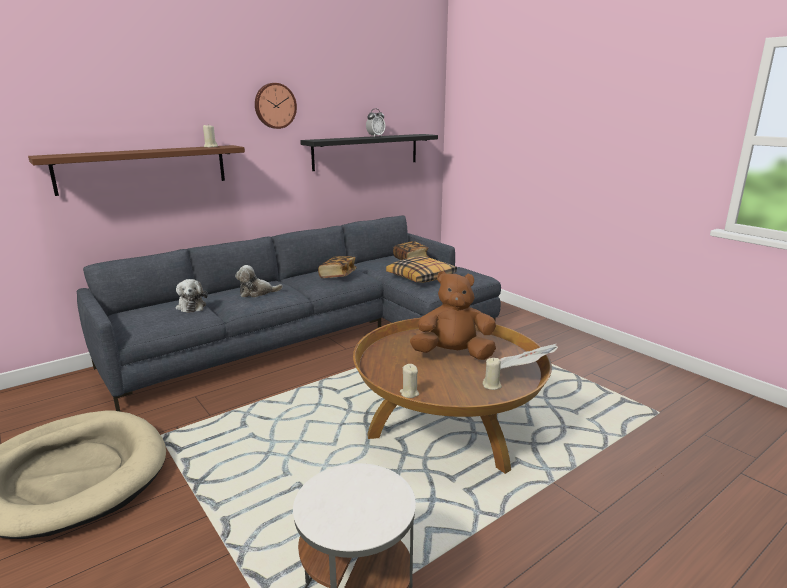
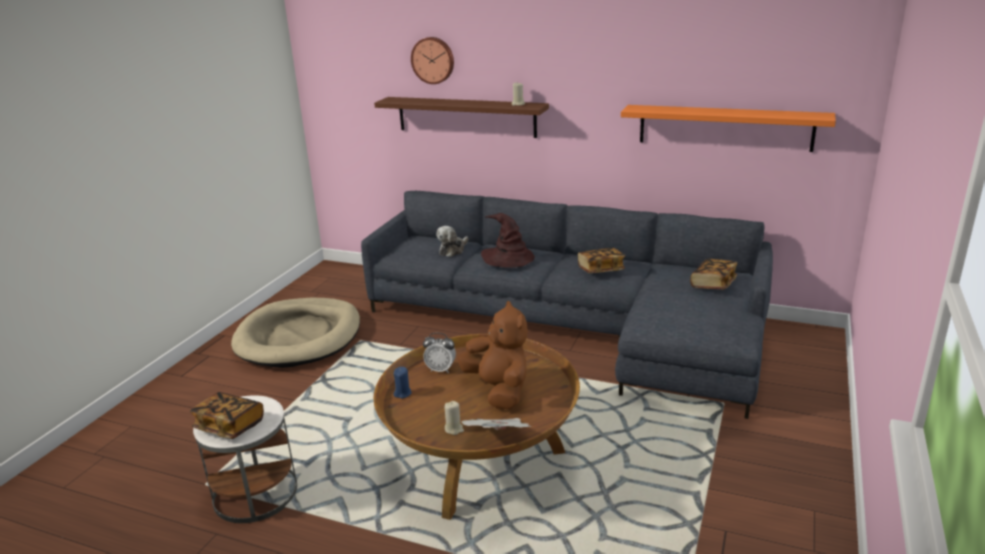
camera: 60 degrees right, 5 degrees up
(257, 293) = (508, 258): plush toy -> brown hat
(274, 105) = (599, 64): wall clock -> wall clock (433, 60)
(365, 510) = (230, 426): none -> book
(366, 151) = (724, 127): black shelf -> orange shelf
(375, 136) = (733, 111): alarm clock -> alarm clock (440, 369)
(409, 393) = (402, 393): beige candle -> blue candle
(421, 277) = (669, 308): pillow -> none

